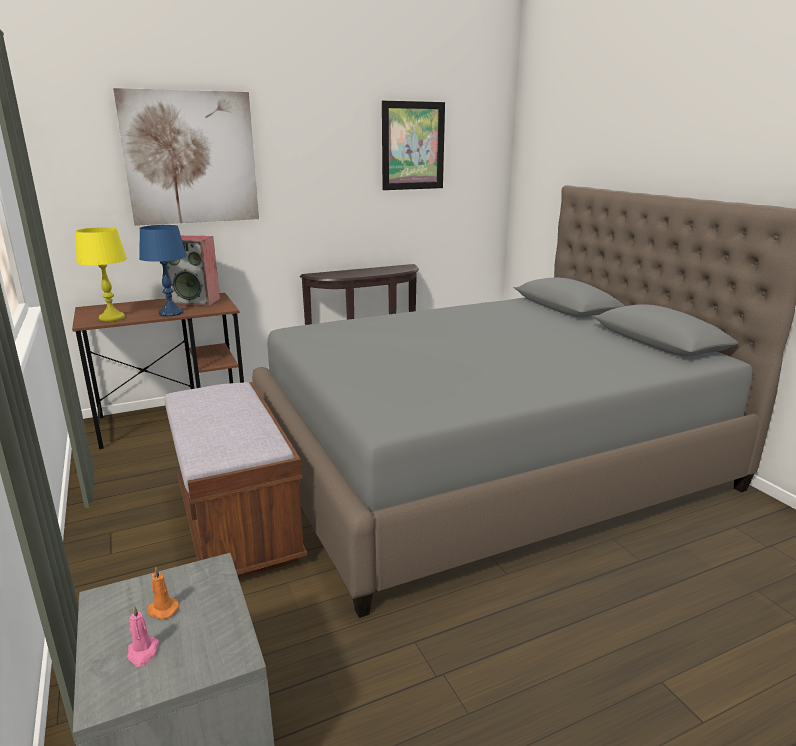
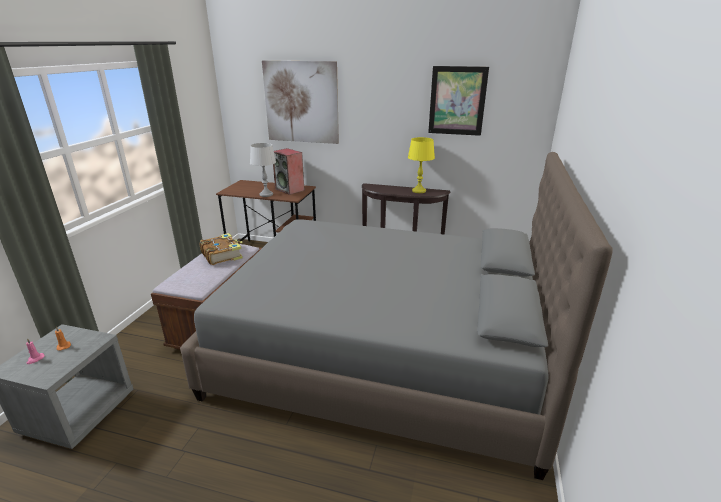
camera: 40 degrees right, 5 degrees up
(112, 318) = (239, 191): yellow table lamp -> yellow table lamp (419, 191)
(171, 313) = (266, 194): blue table lamp -> grey table lamp
(217, 402) = (222, 255): none -> book

